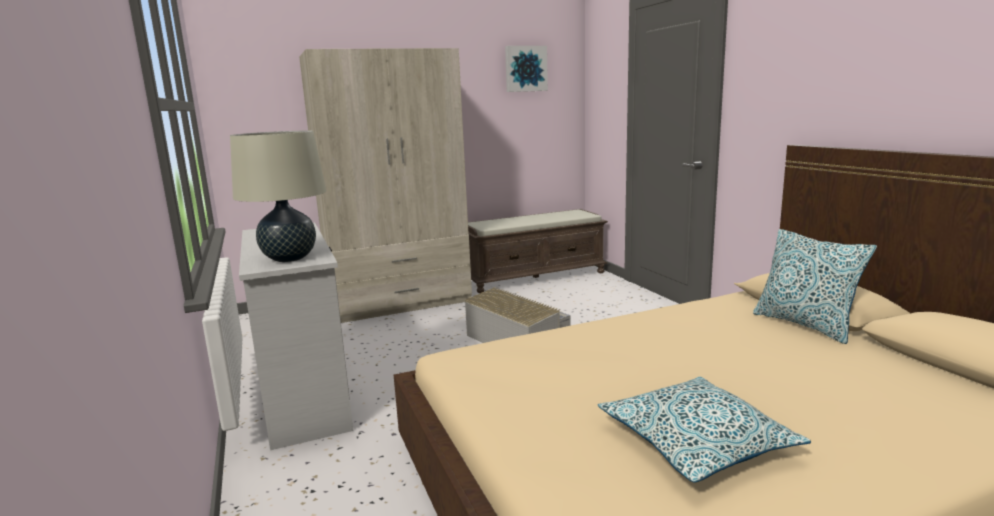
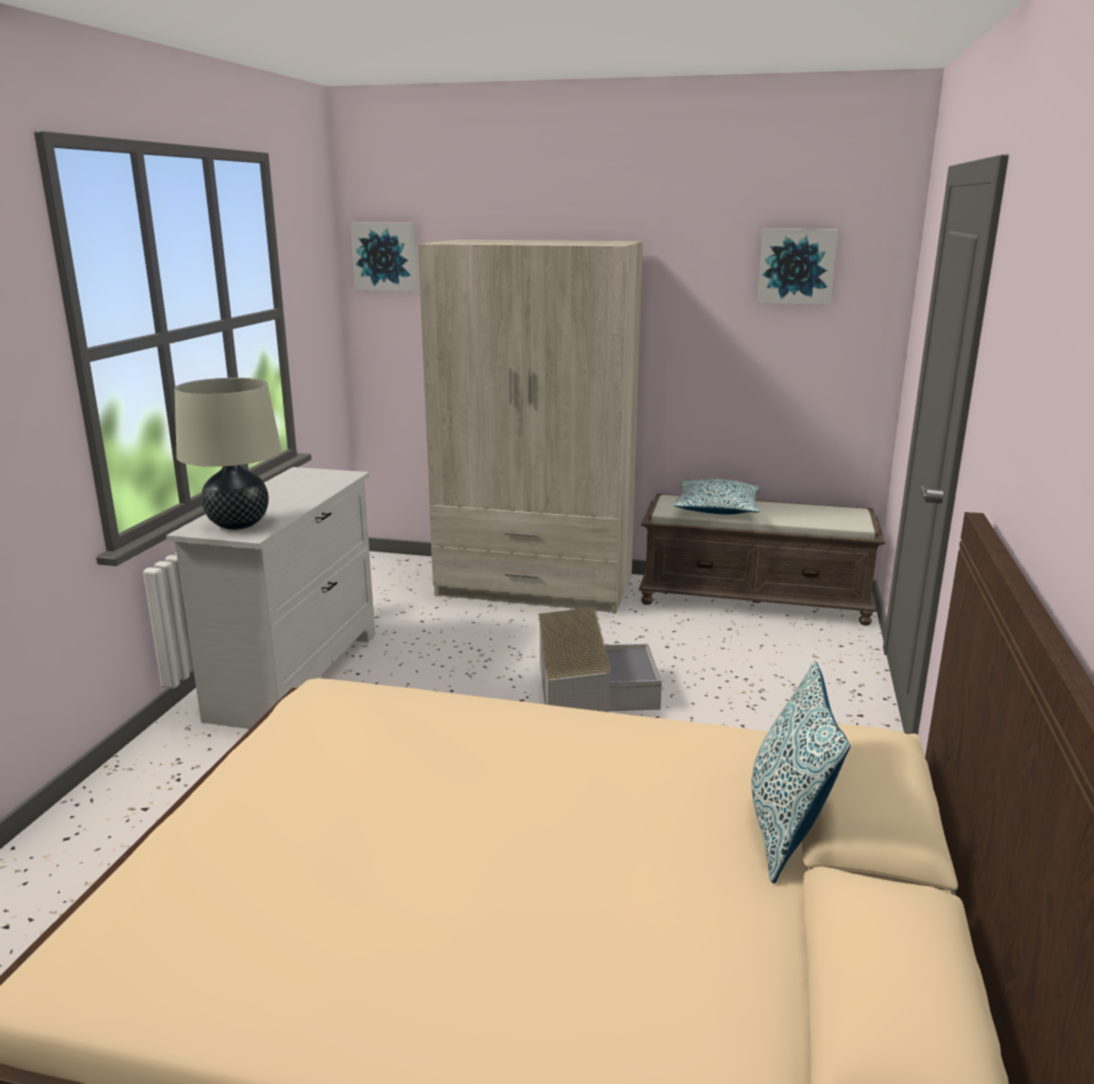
camera: 35 degrees right, 5 degrees up
(238, 71) = (386, 256): none -> picture
(695, 443) = (330, 900): pillow -> pillow (716, 509)

